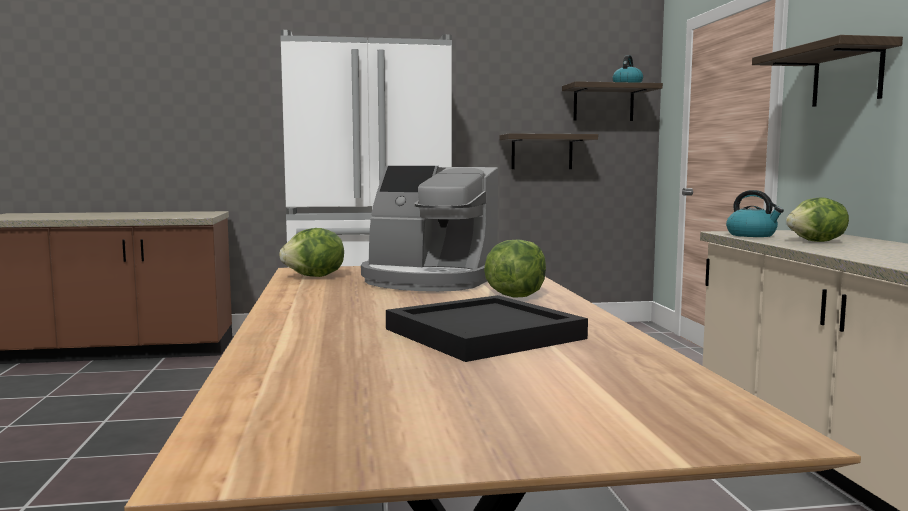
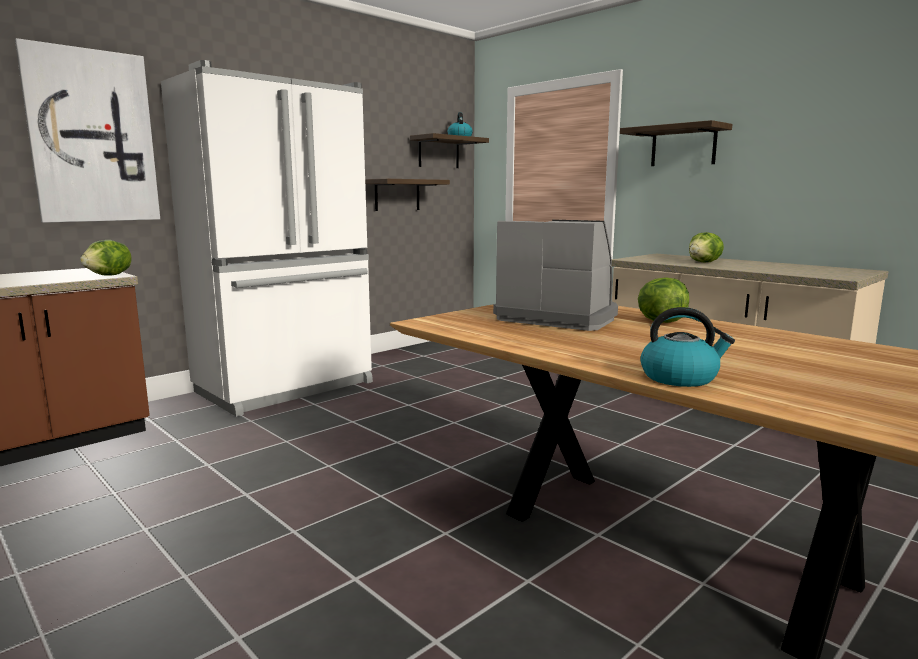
camera: 35 degrees left, 5 degrees up
(230, 102) = (92, 137): none -> picture
(315, 277) = (465, 327): lettuce -> lettuce (110, 275)
(428, 280) = (558, 317): coffee machine -> coffee machine turned 135 degrees counterclockwise
(484, 333) = (761, 350): black tray -> none
(752, 235) = (652, 260): kettle -> kettle (680, 378)

